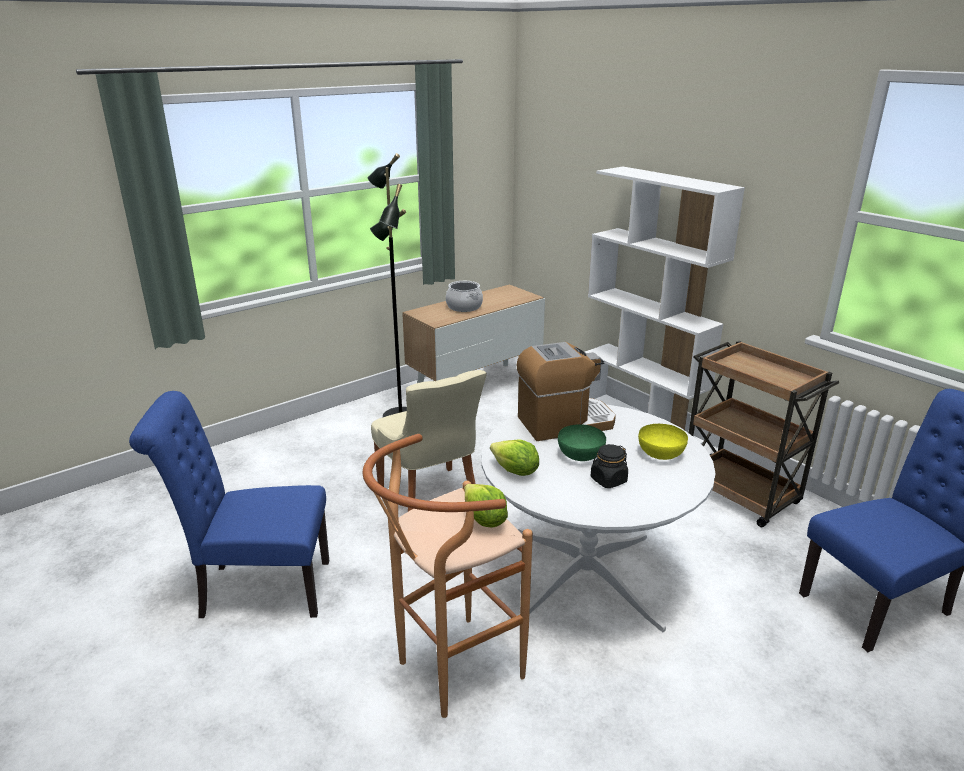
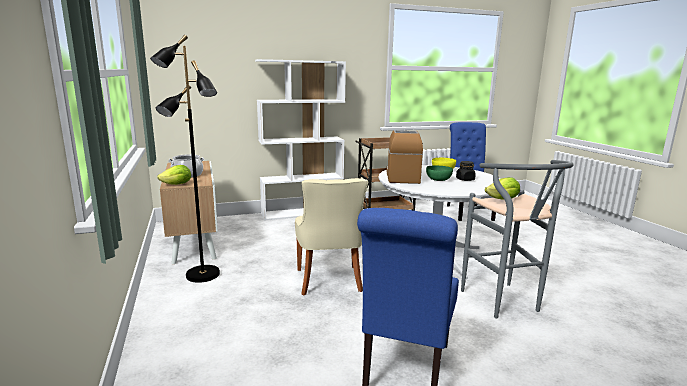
camera: 70 degrees left, 10 degrees down
(431, 498) = (329, 281): beige chair -> beige chair turned 90 degrees clockwise
(449, 672) = (504, 304): brown stool -> grey stool
(515, 471) = (451, 190): lettuce -> lettuce (177, 184)

